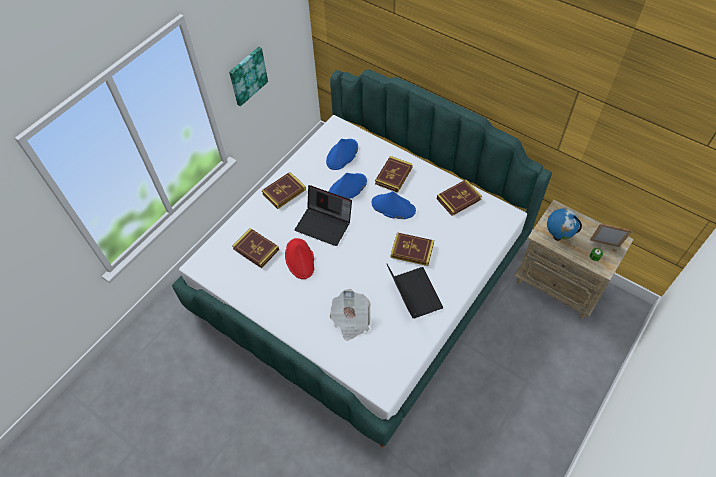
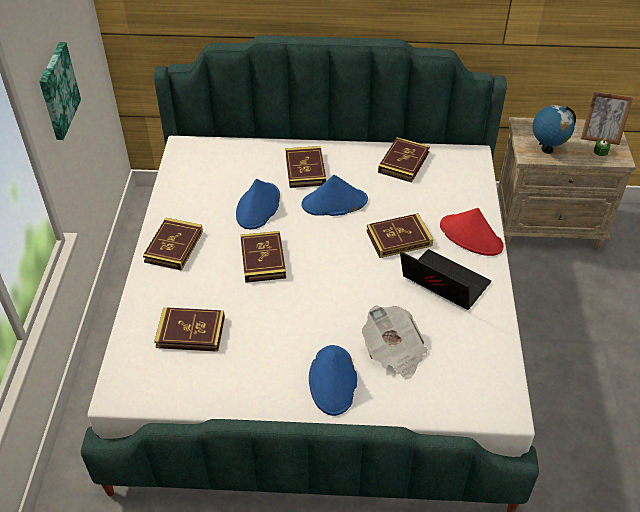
camera: 35 degrees left, 10 degrees down
(300, 259) = (264, 314): red hat -> red hat (471, 236)
(324, 224) = (263, 259): laptop -> book
(342, 155) = (219, 173): blue hat -> blue hat (333, 381)
(604, 246) = (600, 138): picture frame -> picture frame turned 150 degrees counterclockwise

